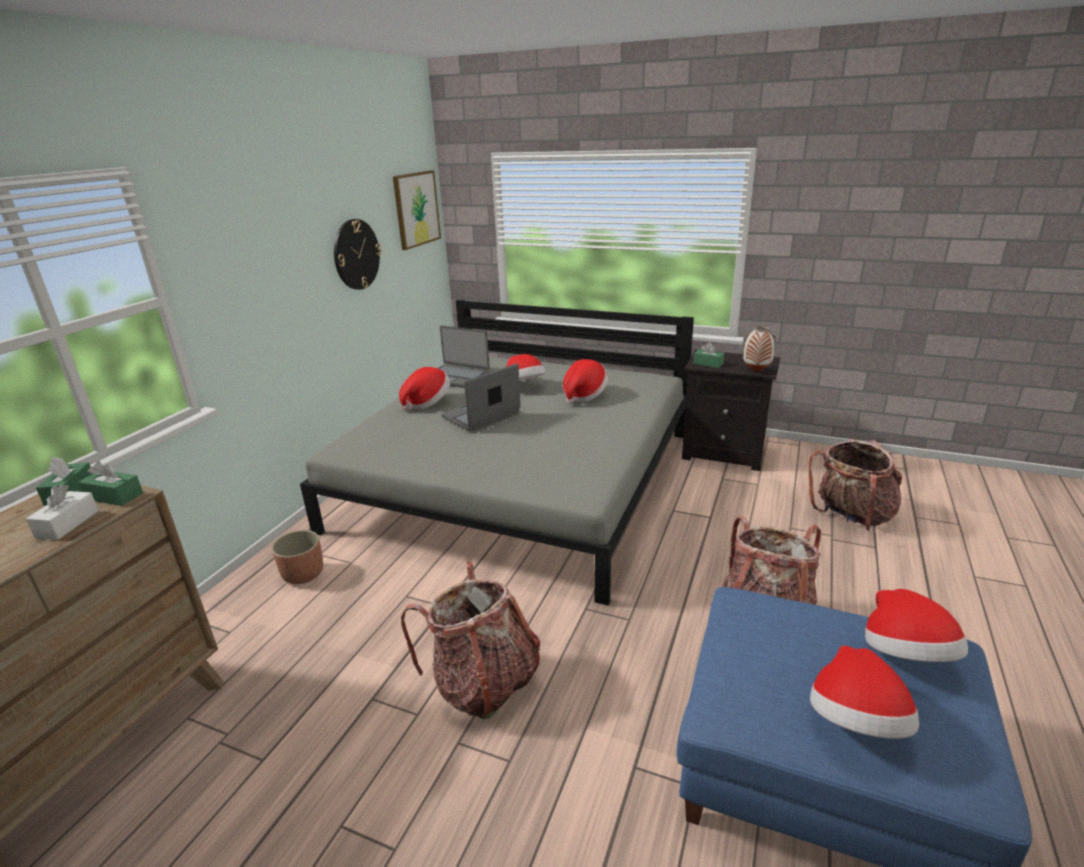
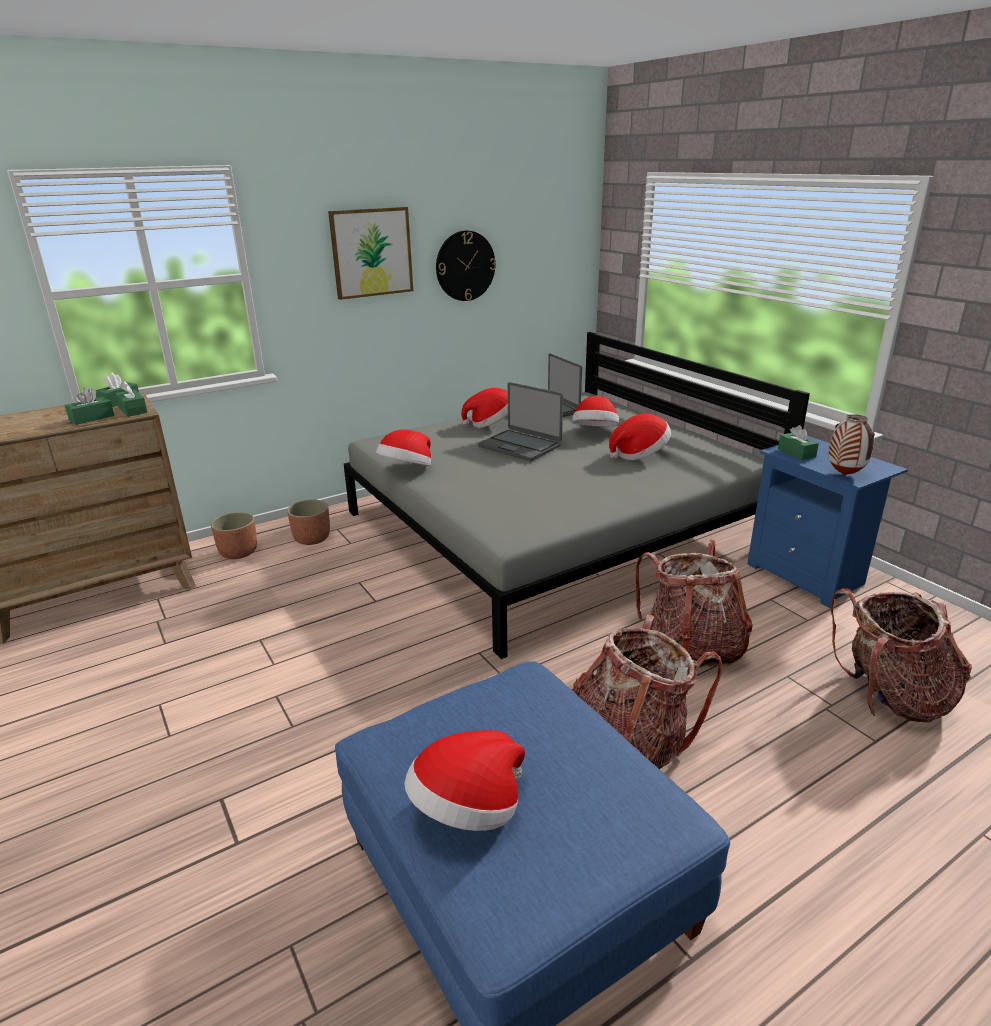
camera: 35 degrees right, 0 degrees up
(67, 524) = (92, 418): white tissue box -> green tissue box
(232, 622) = (239, 552): none -> planter
(416, 209) = (559, 229): picture -> picture (371, 252)
(481, 415) = (520, 446): laptop -> laptop turned 135 degrees counterclockwise
(483, 682) = (338, 666): backpack -> backpack (691, 649)
(724, 453) = (809, 575): black nightstand -> blue nightstand
(906, 655) = (610, 796): hat -> hat (407, 470)

